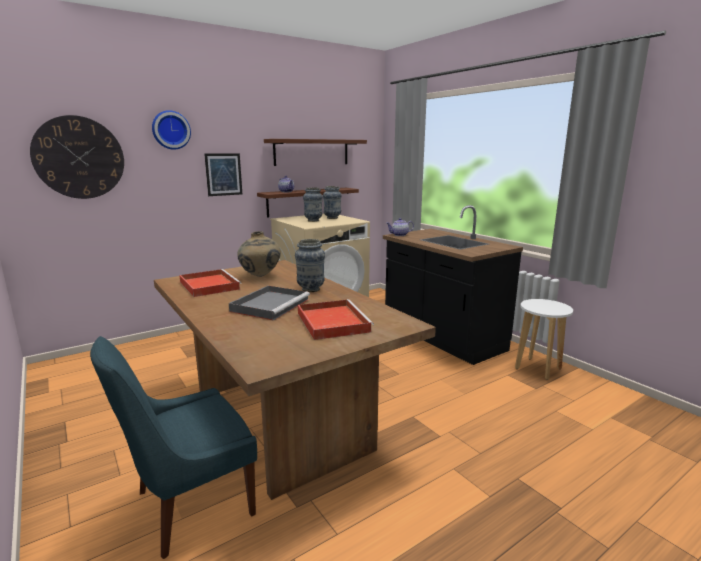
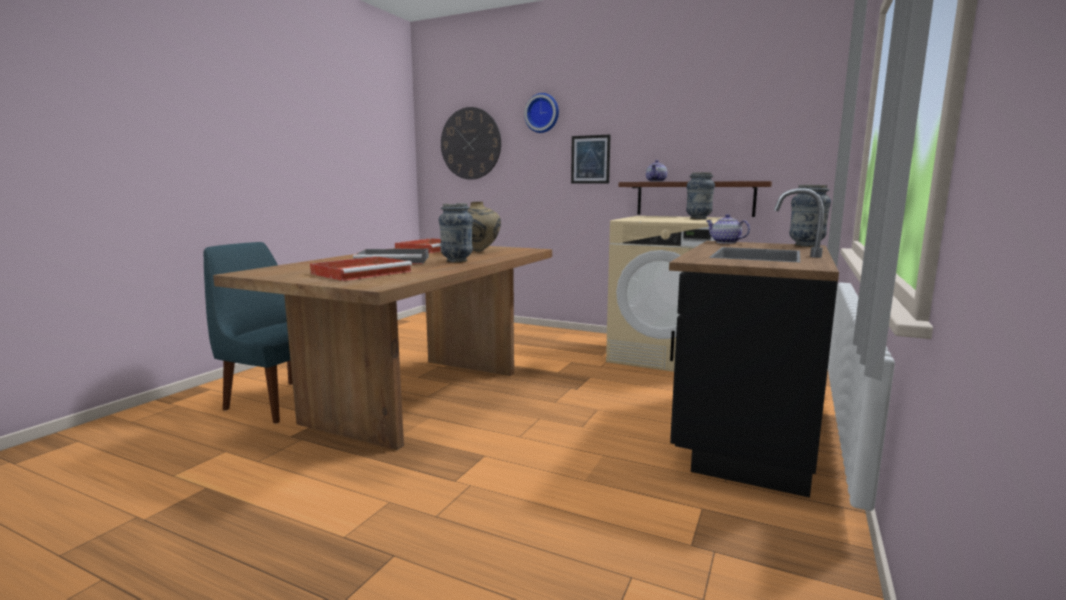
camera: 60 degrees right, 5 degrees down
(311, 152) = (713, 129): brown shelf -> none
(313, 220) = (662, 218): vase -> vase (806, 245)
(538, 368) = (783, 539): white stool -> none

